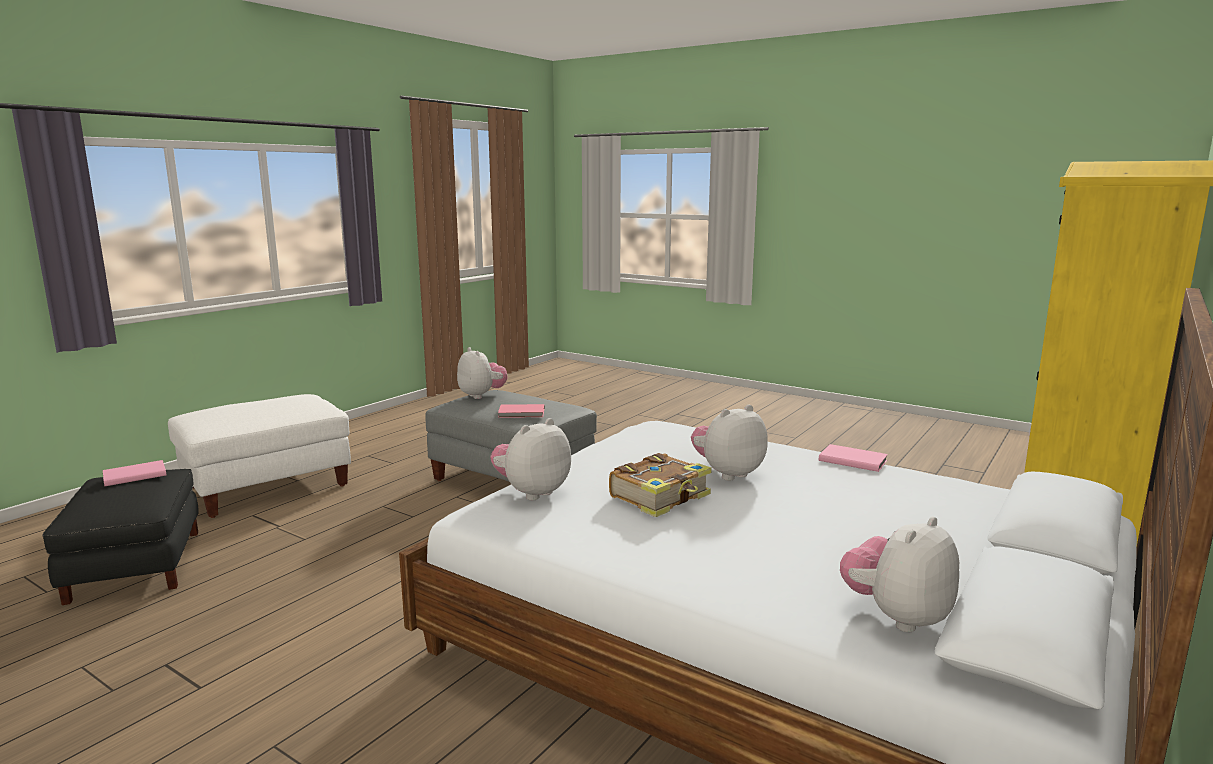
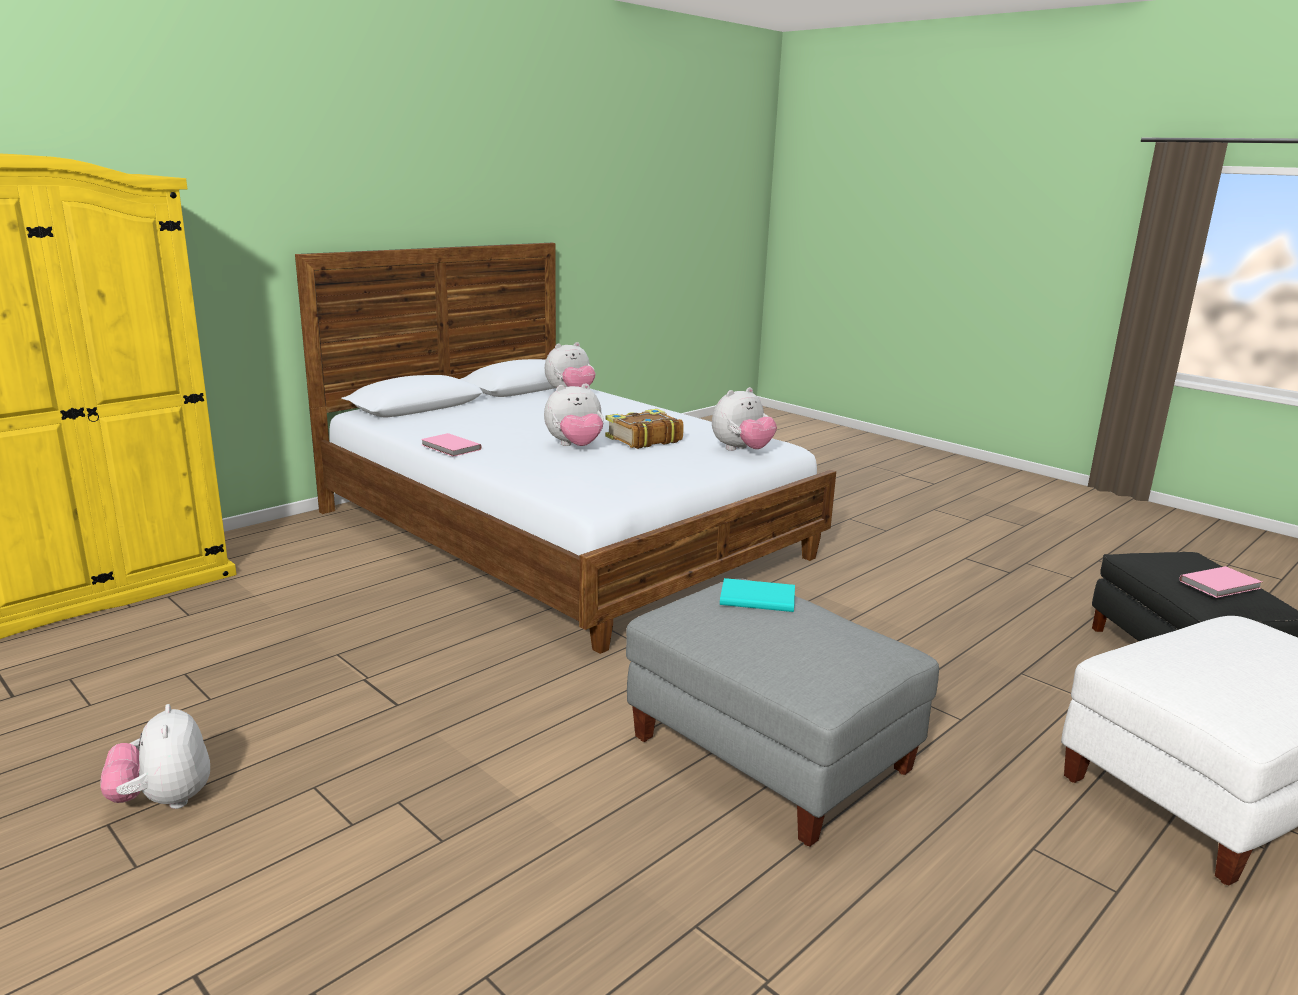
camera: 170 degrees left, 5 degrees up
(482, 395) = (840, 658): plush toy -> plush toy (164, 800)
(522, 413) = (756, 598): pink book -> turquoise book

